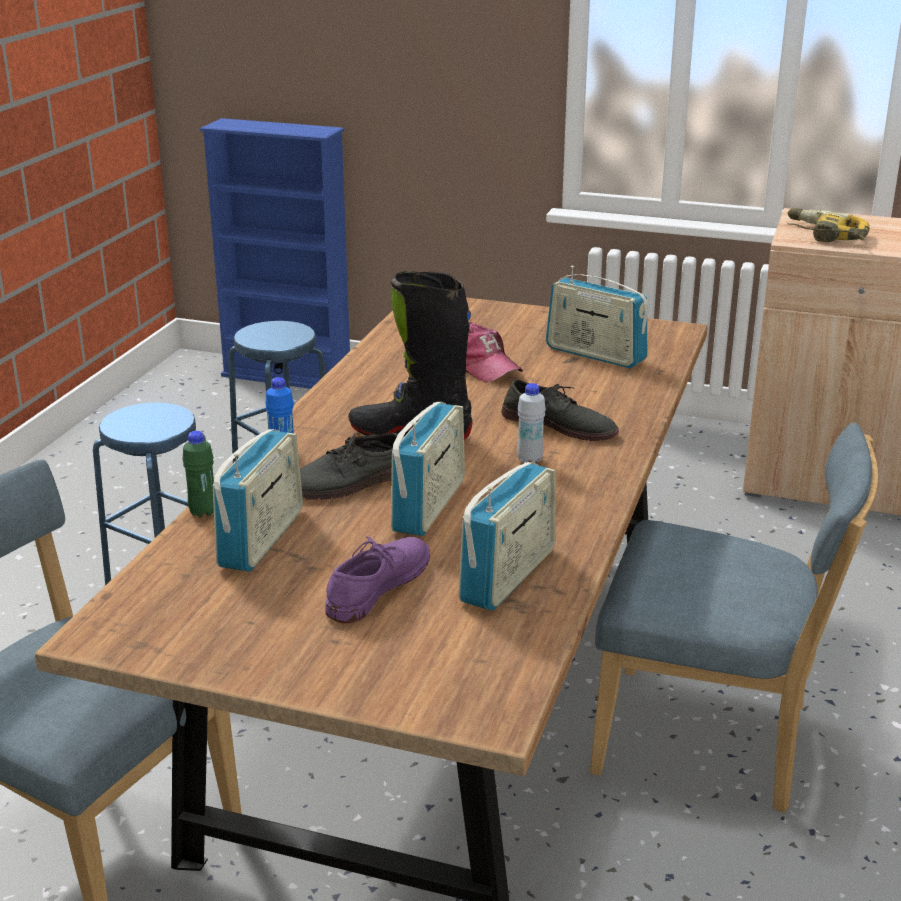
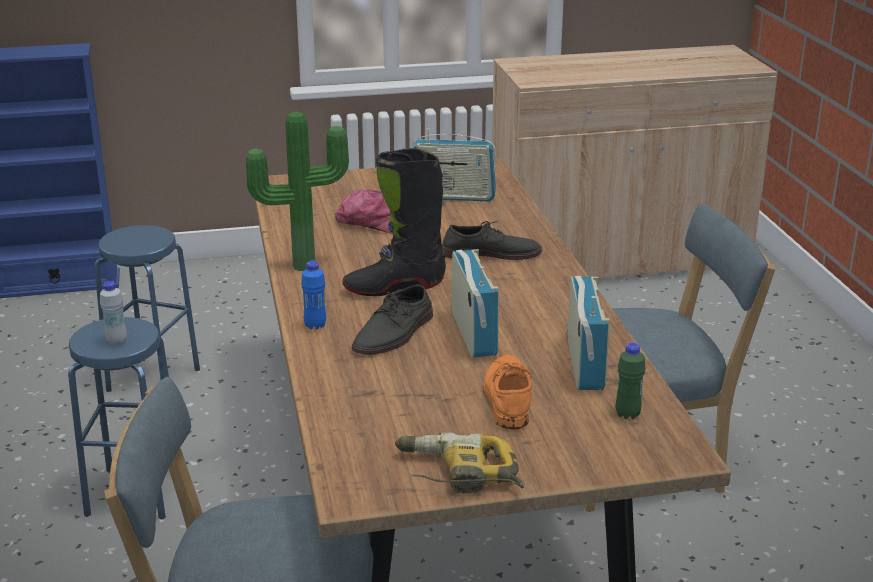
camera: 30 degrees left, 0 degrees up
(203, 512) = (312, 385): green bottle -> green bottle (627, 414)
(262, 539) = (383, 390): radio -> none
(349, 389) = (303, 264): none -> potted plant
(377, 585) = (507, 397): purple shoe -> orange shoe
(530, 459) = (501, 283): white bottle -> white bottle (116, 341)
(823, 235) = (546, 75): power drill -> power drill (457, 475)

